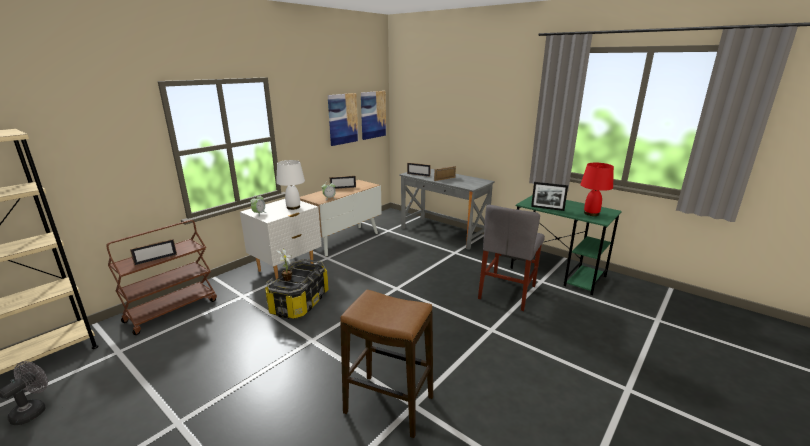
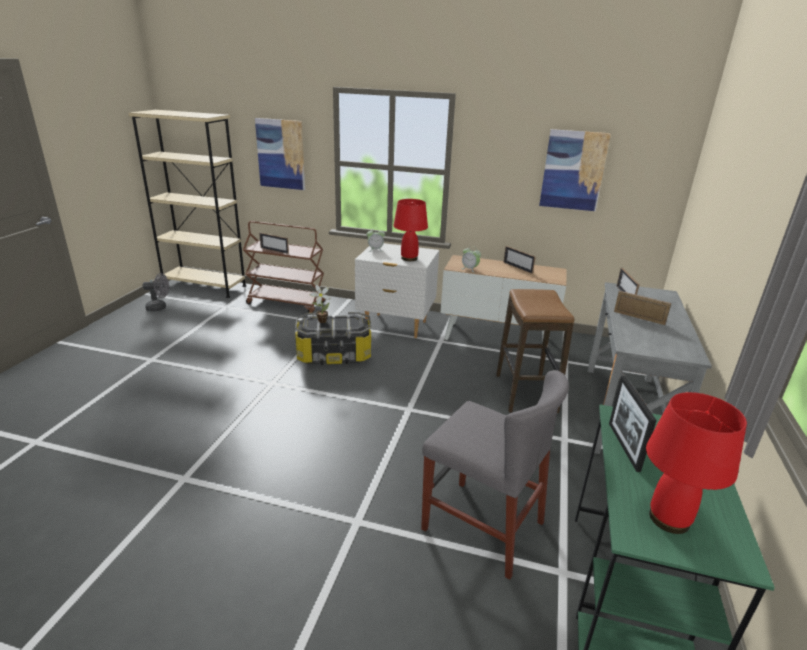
camera: 65 degrees right, 5 degrees up
(293, 207) = (408, 258): white table lamp -> red table lamp
(373, 114) = (646, 176): picture -> picture (281, 154)
(388, 405) = (182, 460): stool -> stool (525, 393)
(507, 292) = (482, 526): grey chair -> grey chair turned 150 degrees counterclockwise

